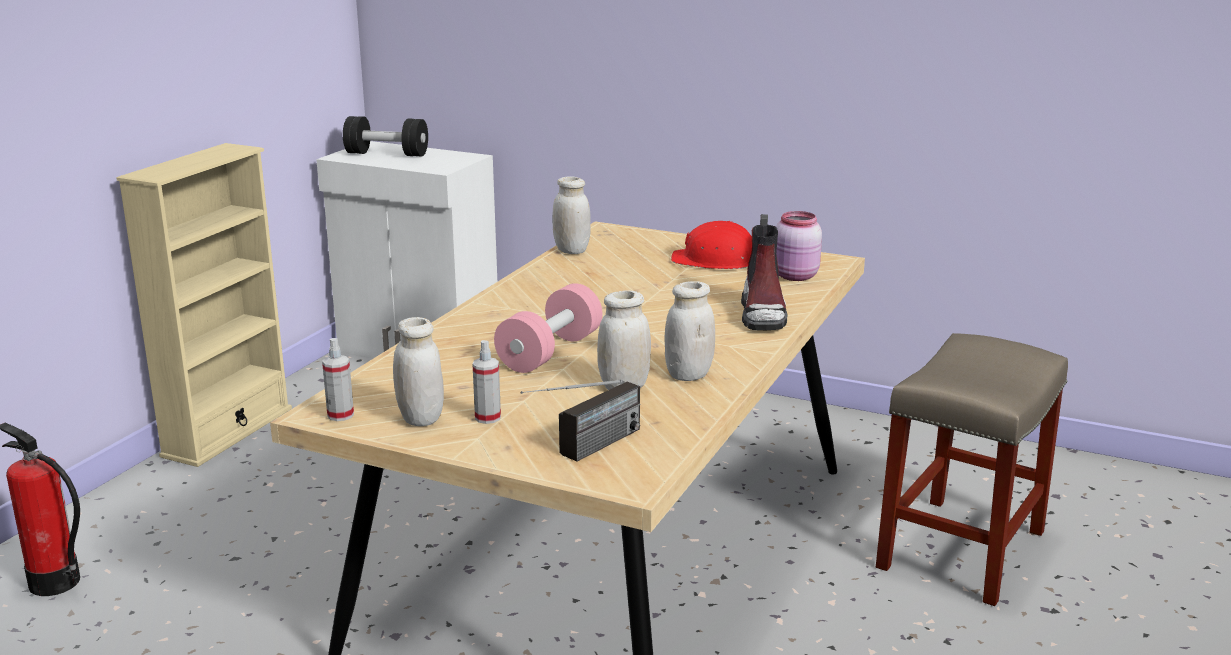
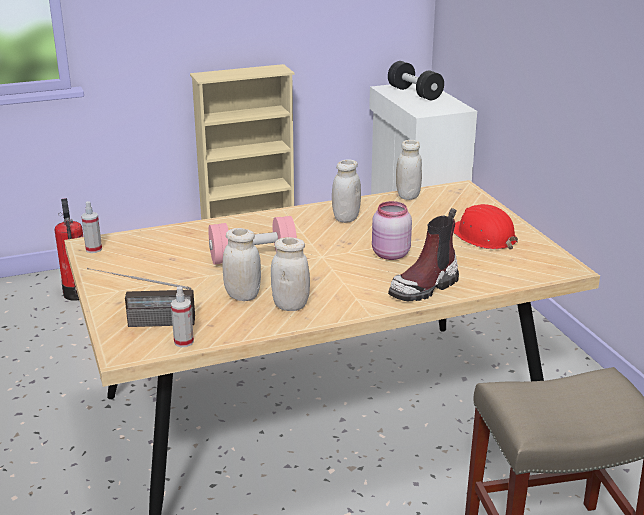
camera: 45 degrees right, 5 degrees up
(421, 418) = (118, 267): white jar -> white jar (346, 218)
(488, 418) = (145, 282): spray bottle -> spray bottle (184, 342)
(795, 276) = (510, 269): pink jar -> pink jar (389, 255)

